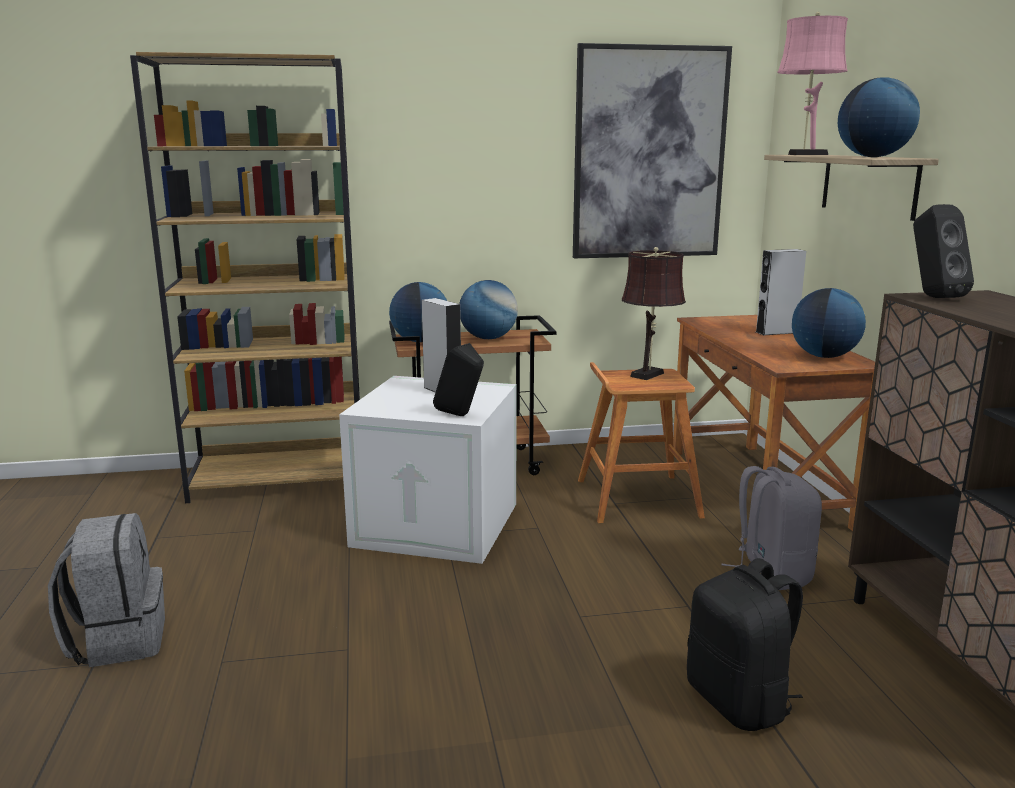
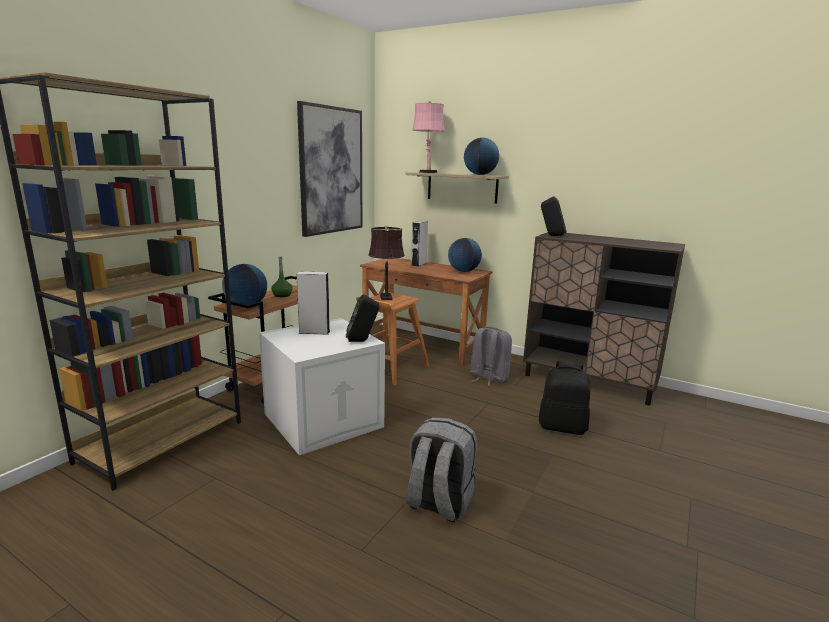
camera: 50 degrees left, 0 degrees up
(118, 640) = (269, 589): grey backpack -> grey backpack (438, 503)
(488, 338) = (282, 295): globe -> green bottle

